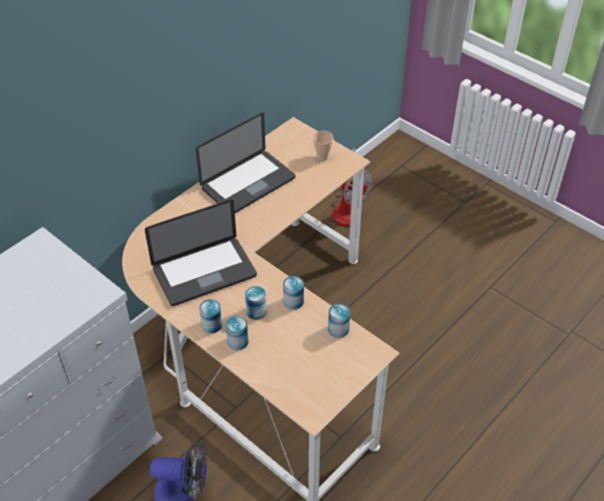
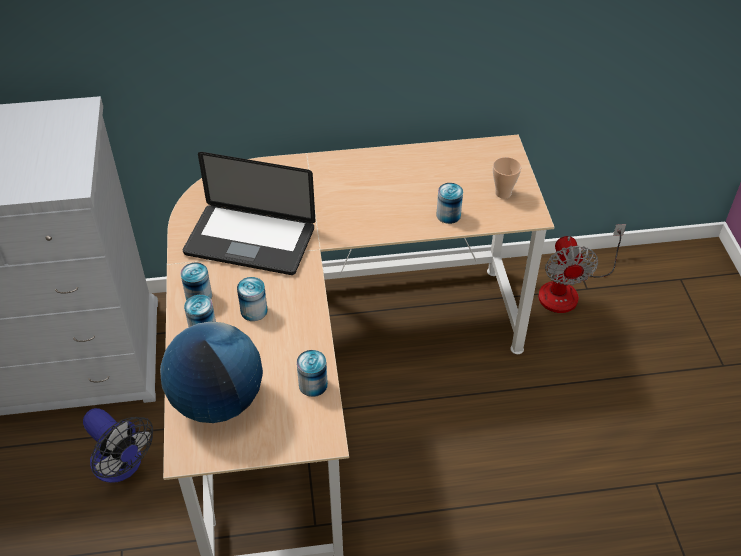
camera: 40 degrees right, 0 degrees up
(248, 183) = (392, 177): laptop -> none
(293, 301) = (301, 325): can -> can (448, 215)
(295, 374) = (217, 401): none -> globe

